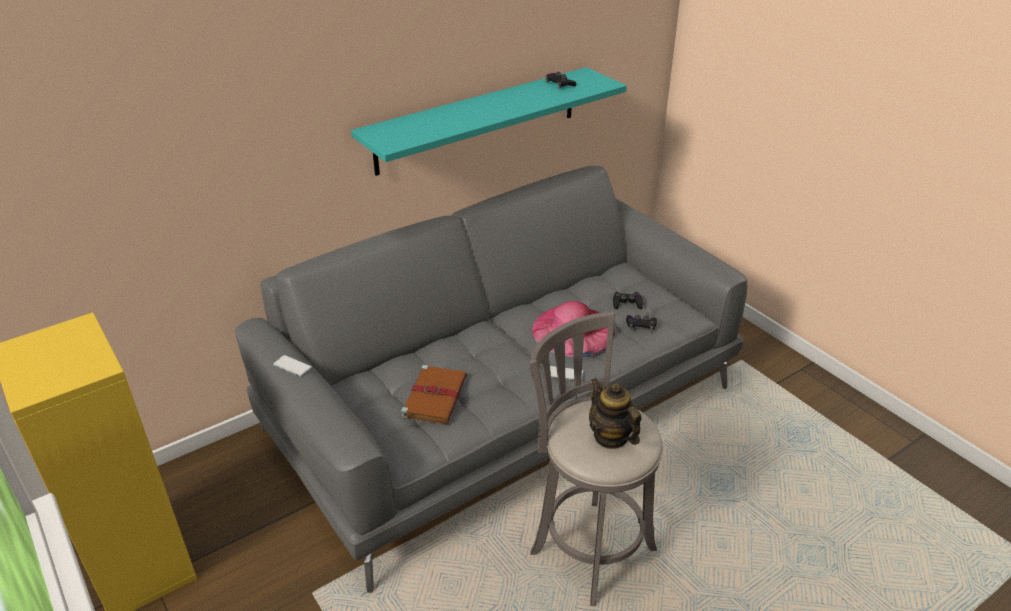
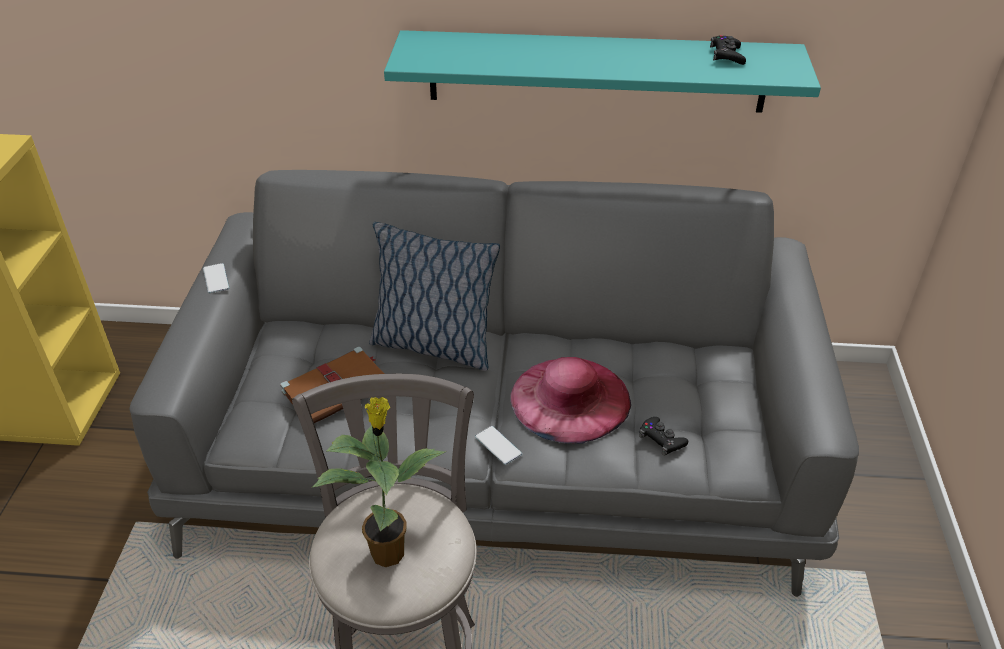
camera: 40 degrees right, 5 degrees up
(459, 344) = (433, 345): none -> pillow
(611, 437) = (389, 551): teapot -> potted plant
(627, 303) = (679, 401): black game controller -> none

